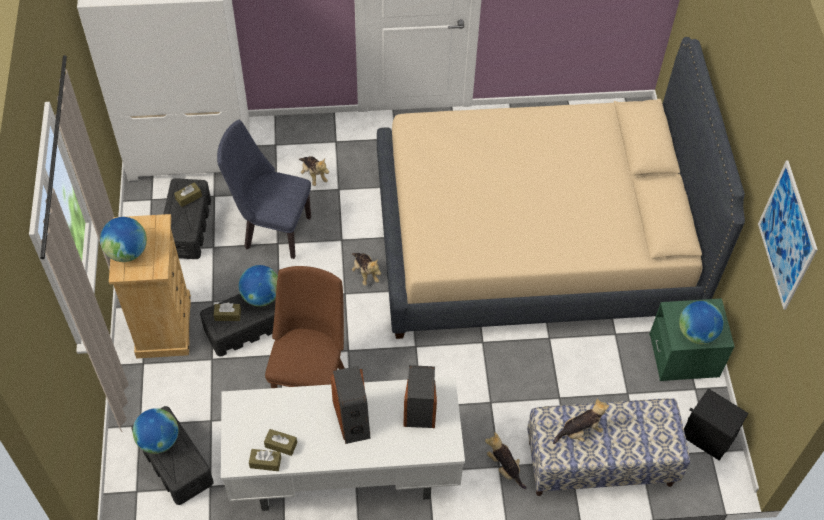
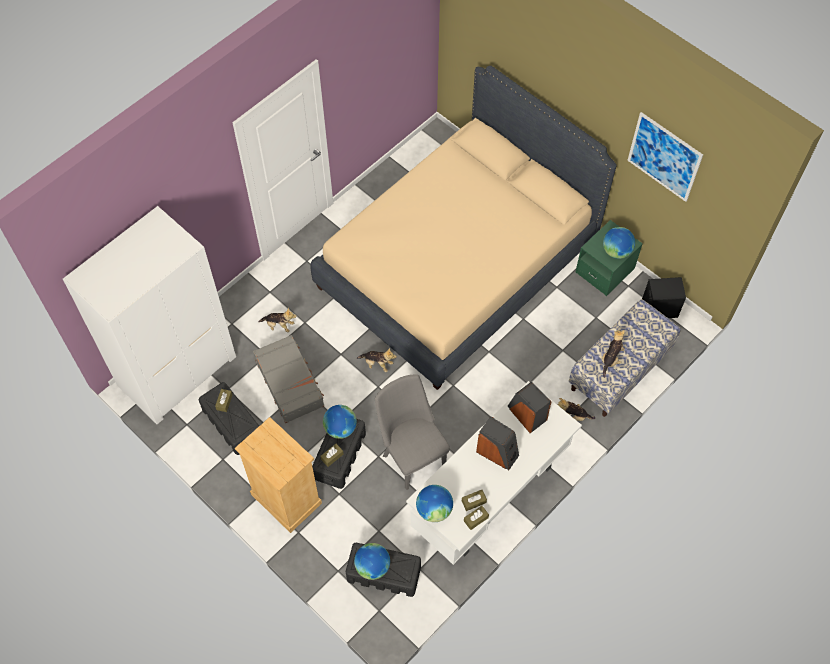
camera: 40 degrees left, 5 degrees up
(127, 252) = (269, 462): globe -> globe (434, 509)
(271, 230) = (290, 382): blue chair -> grey suitcase
(310, 379) = (411, 456): brown chair -> grey chair

